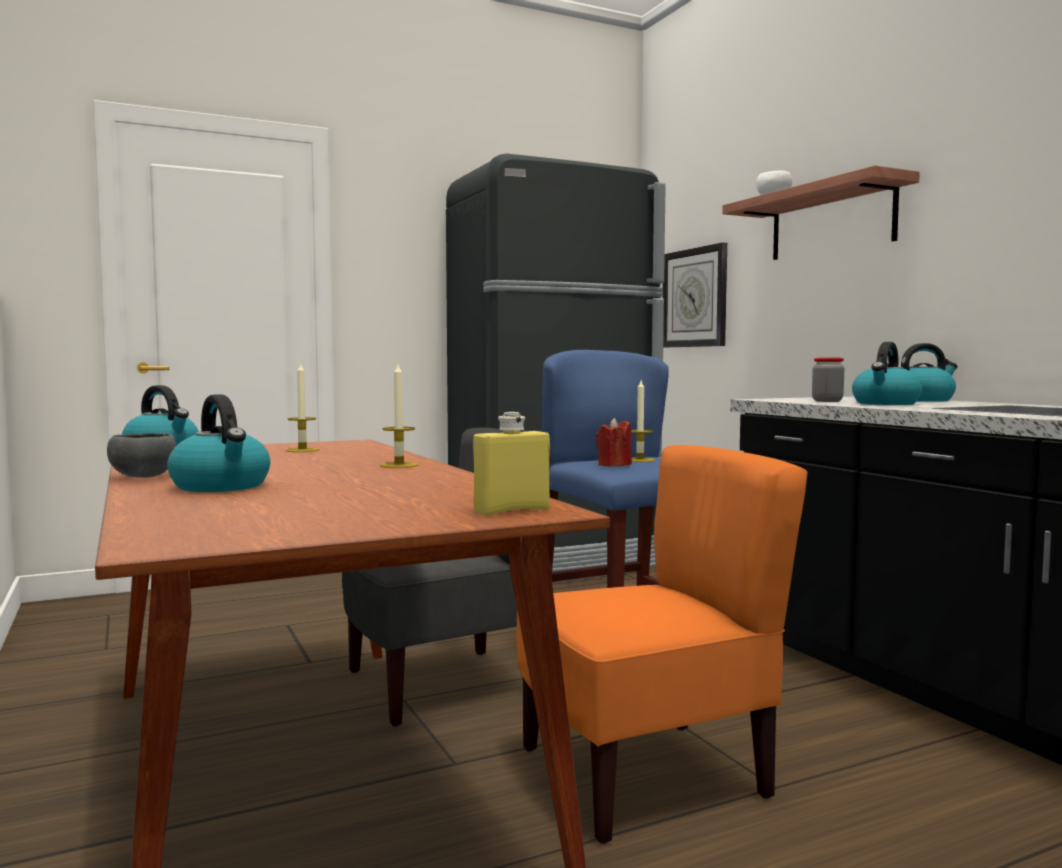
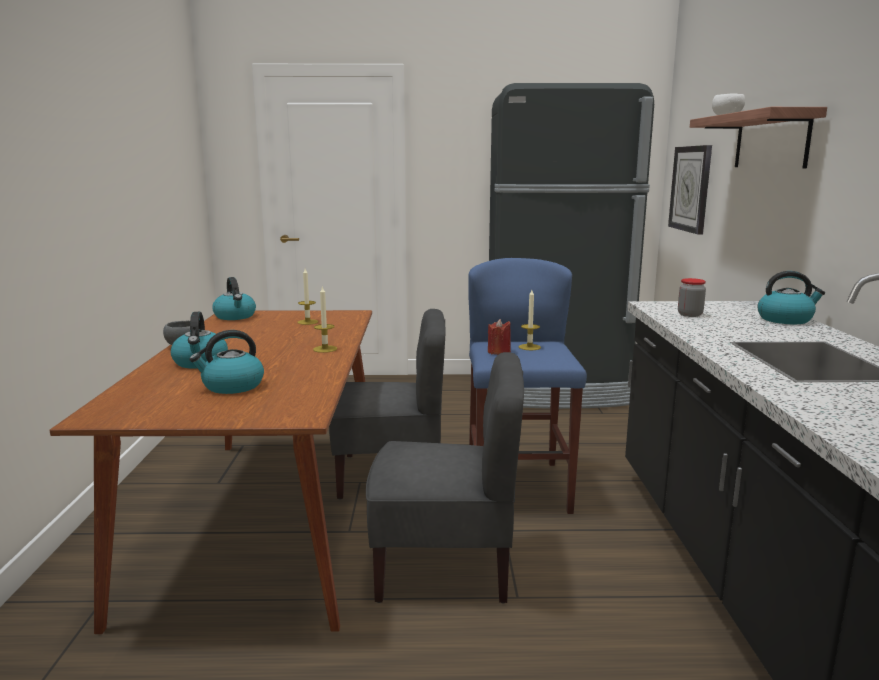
camera: 25 degrees right, 10 degrees up
(511, 510) = (286, 413): yellow bottle -> none
(645, 775) = (445, 567): orange chair -> grey chair
(886, 403) = (722, 326): kettle -> kettle (232, 386)

